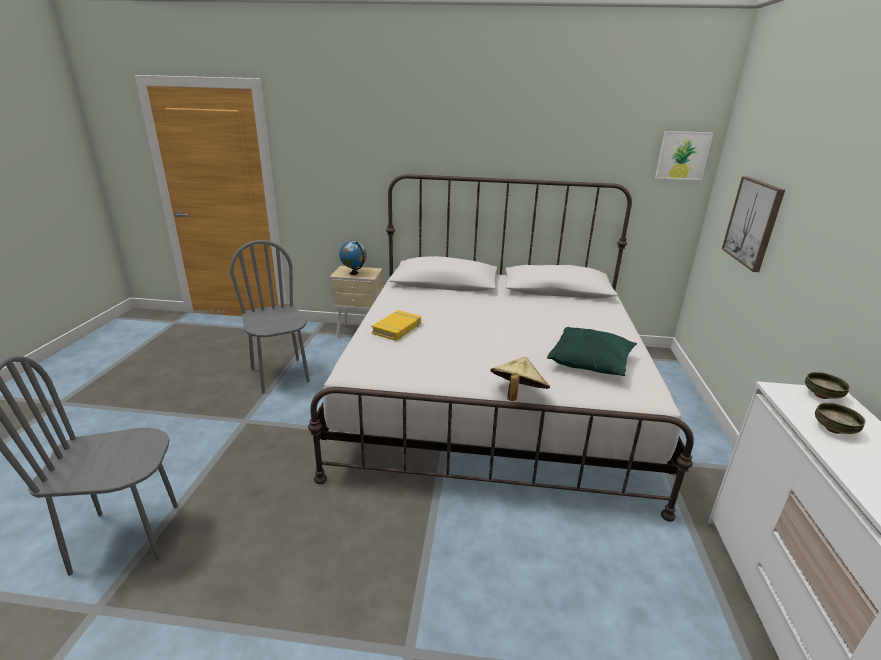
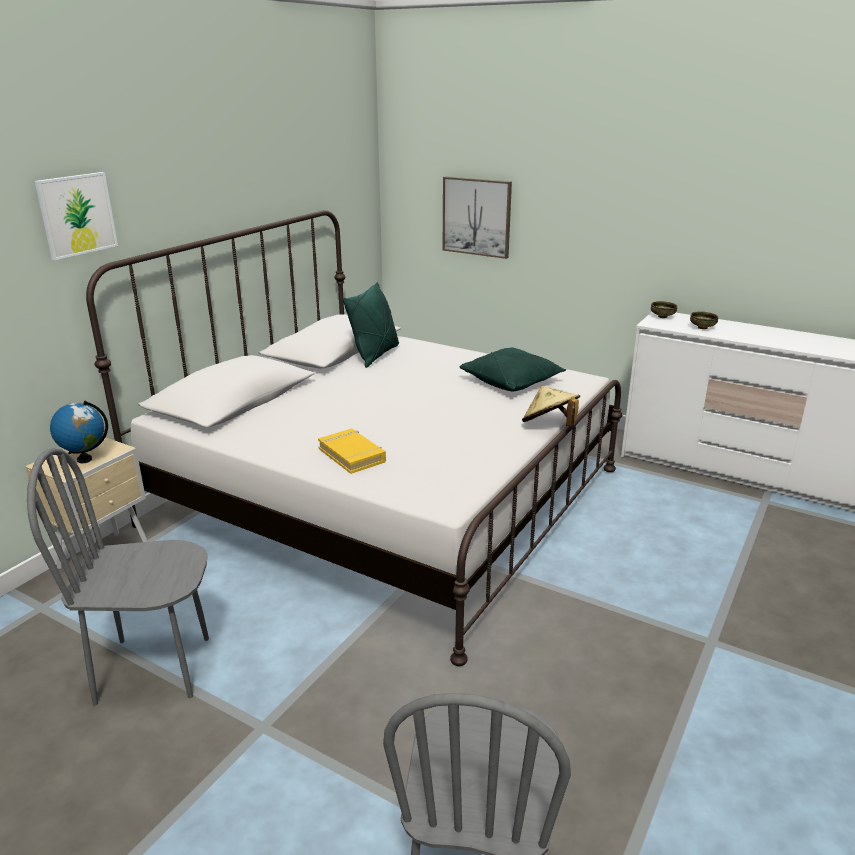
camera: 65 degrees left, 0 degrees up
(566, 302) = (375, 355): none -> green pillow
(683, 155) = (358, 166): picture -> picture (77, 215)

